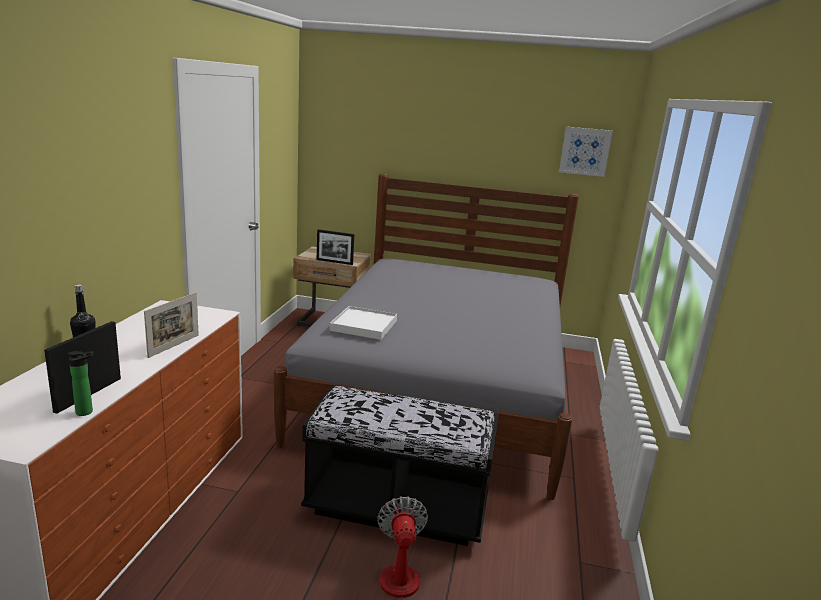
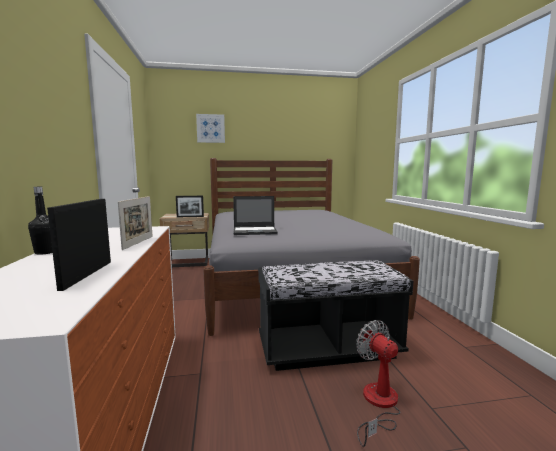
camera: 20 degrees left, 10 degrees down
(87, 412) = (101, 284): bottle -> none
(364, 325) = (255, 231): white tray -> laptop
(585, 151) = (331, 134): picture -> picture (210, 128)

